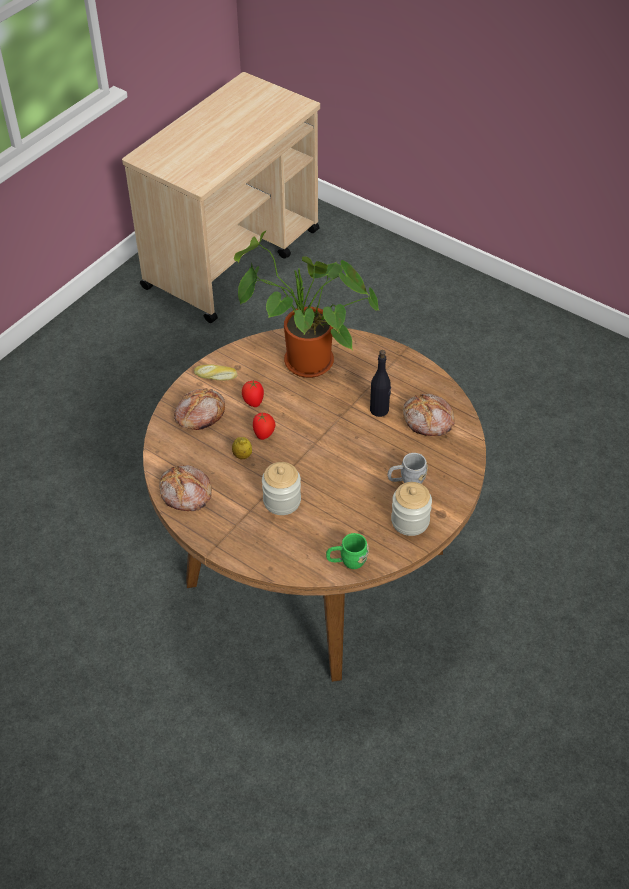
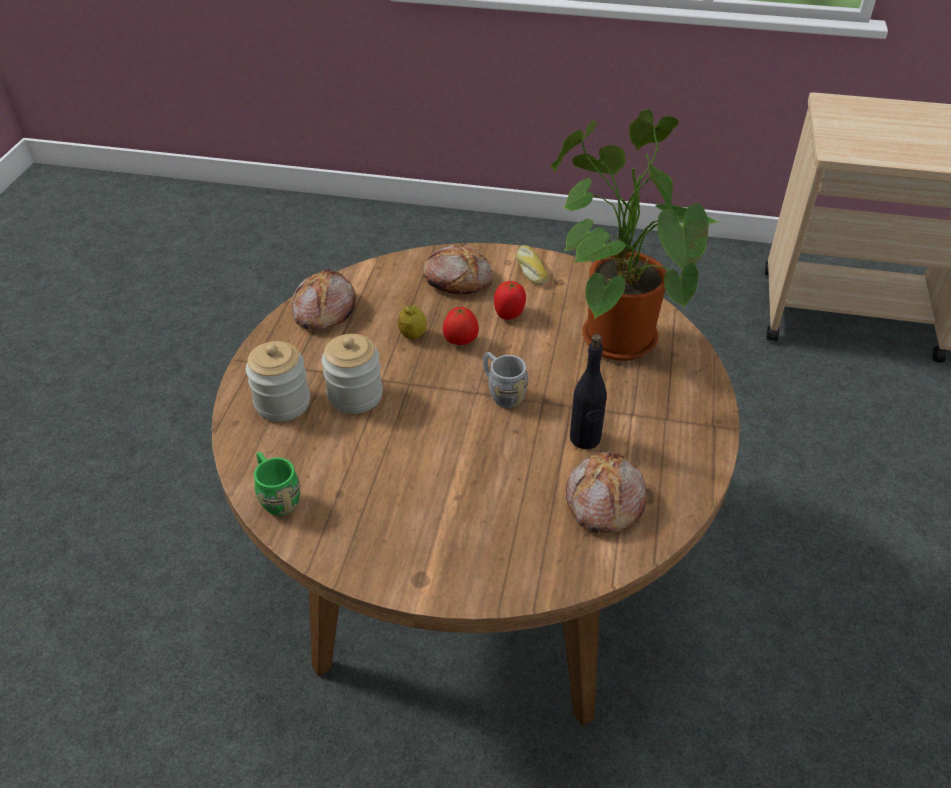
camera: 65 degrees right, 5 degrees down
(406, 480) = (465, 514): grey mug -> grey mug (501, 392)
(410, 521) = (386, 544): jar -> jar (282, 403)

